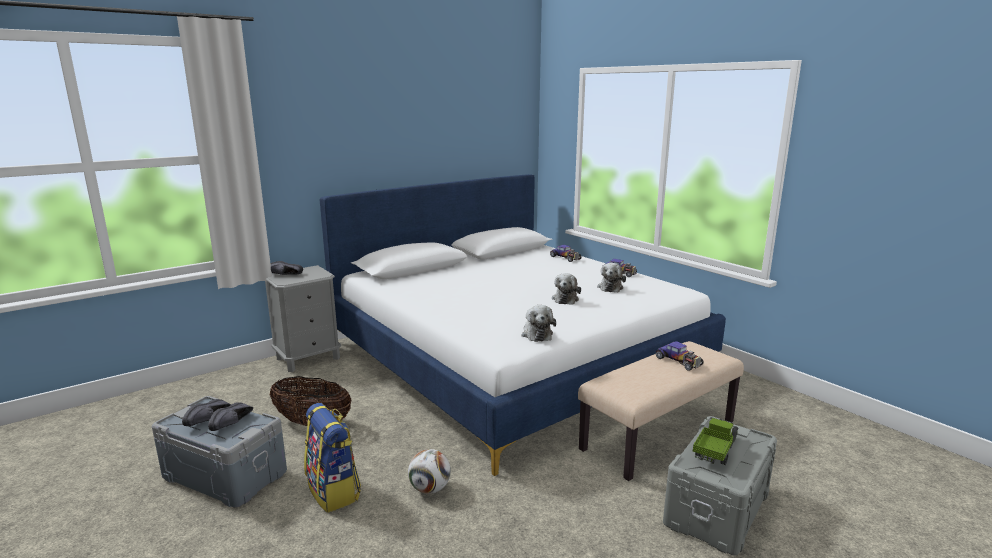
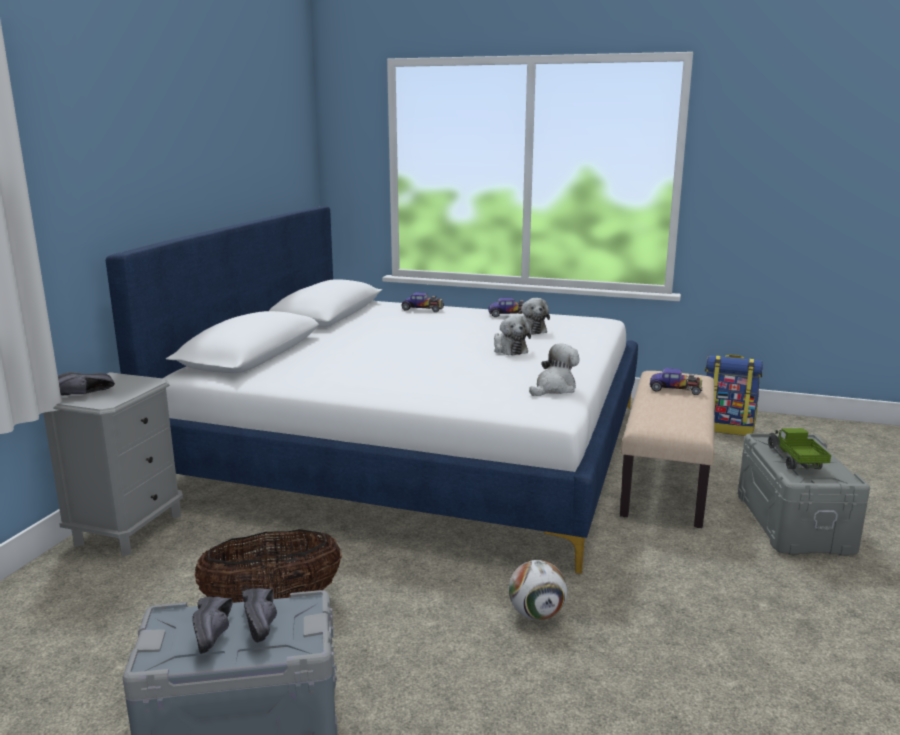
camera: 35 degrees left, 0 degrees up
(334, 491) = (431, 667): backpack -> backpack (727, 428)
(536, 334) = (554, 388): plush toy -> plush toy turned 90 degrees counterclockwise

